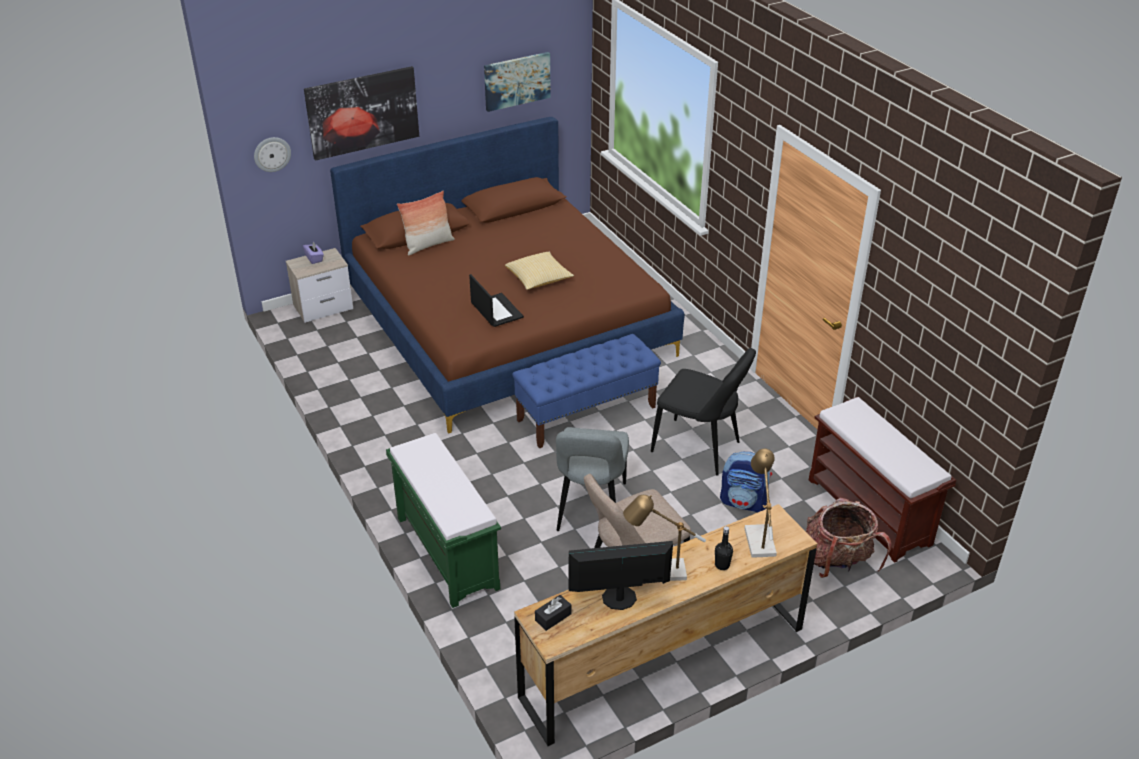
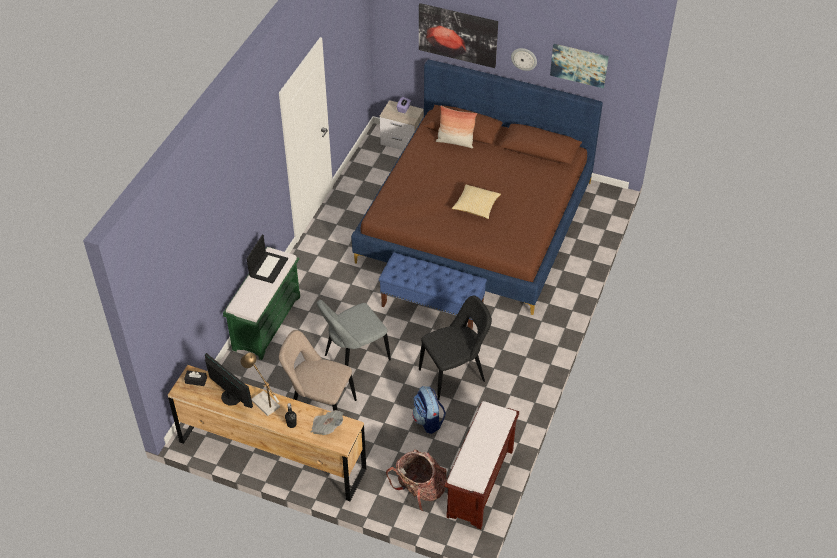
camera: 50 degrees right, 10 degrees up
(272, 154) = (392, 33): wall clock -> wall clock (524, 58)
(496, 310) = (422, 209): laptop -> laptop (268, 267)
(699, 448) = (455, 374): black chair -> black chair turned 105 degrees counterclockwise
(758, 537) = (327, 427): table lamp -> newspaper

